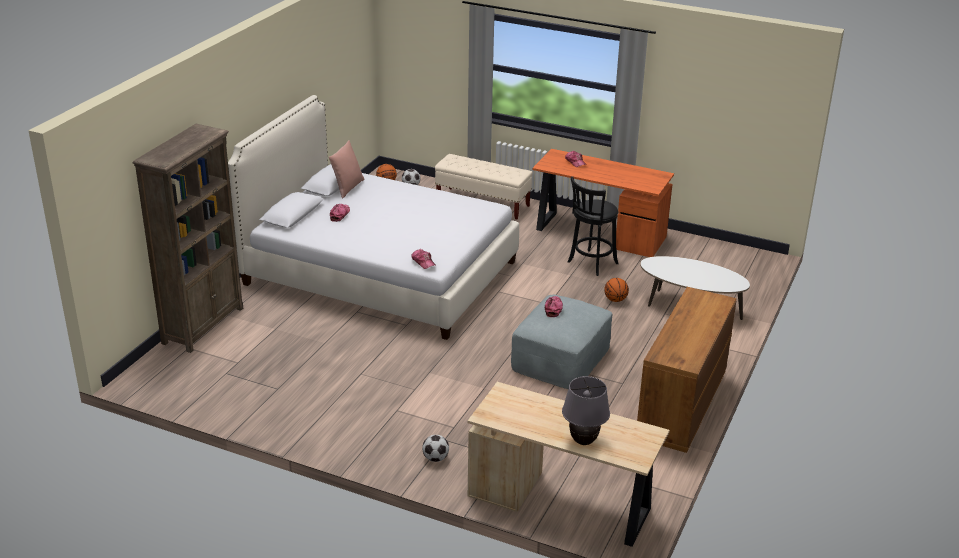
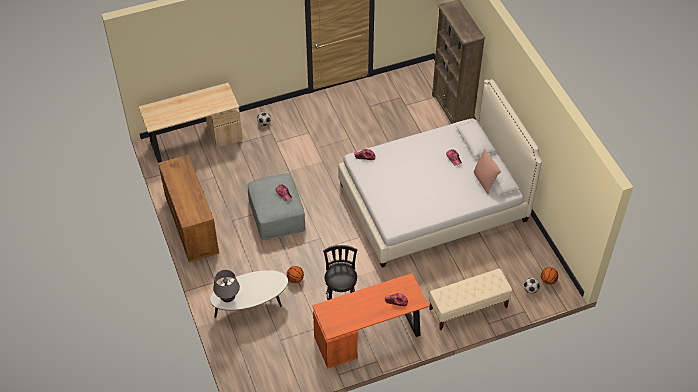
camera: 135 degrees right, 20 degrees up
(583, 441) = (175, 103): grey table lamp -> grey table lamp (228, 299)

